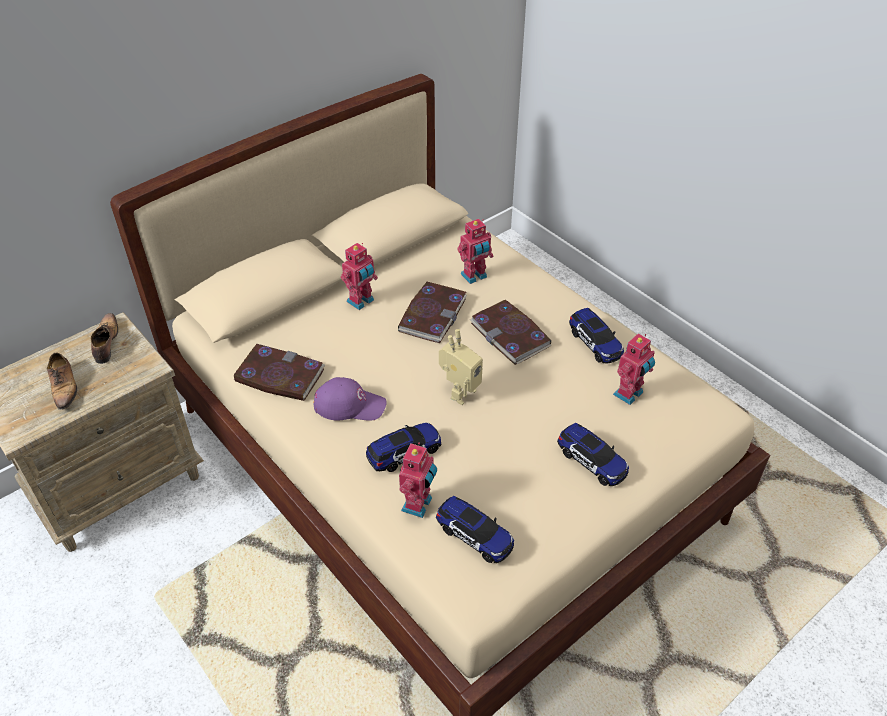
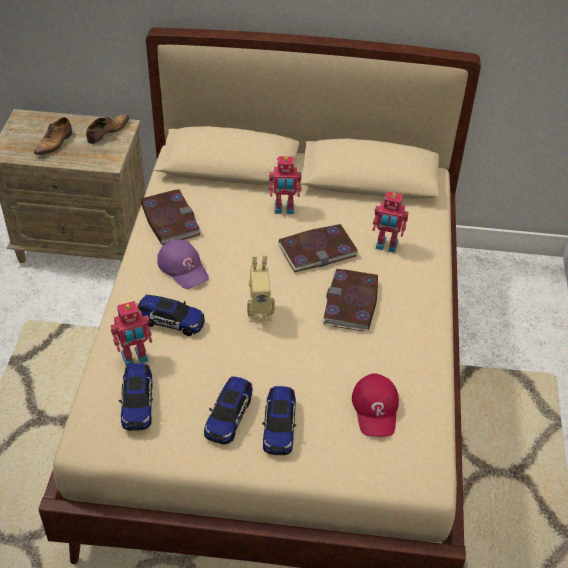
camera: 45 degrees right, 0 degrees up
(595, 343) = (405, 355): toy car -> toy car (229, 416)
(629, 394) = (376, 409): toy robot -> red cap

